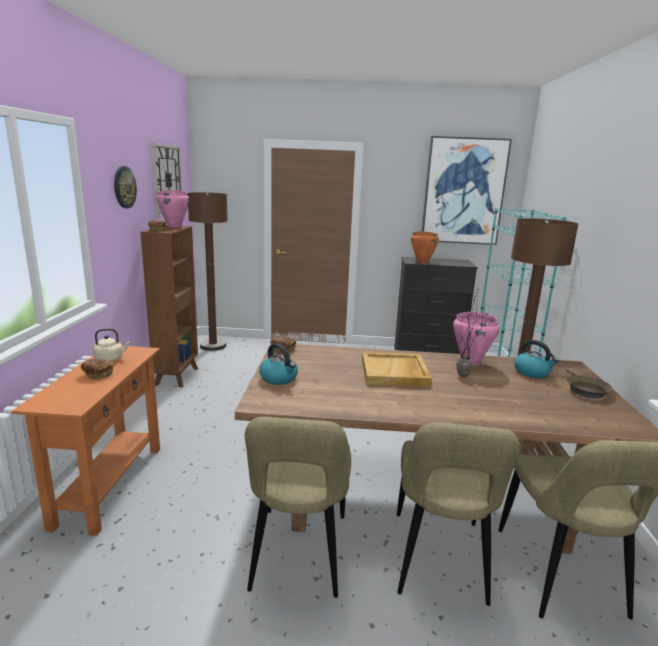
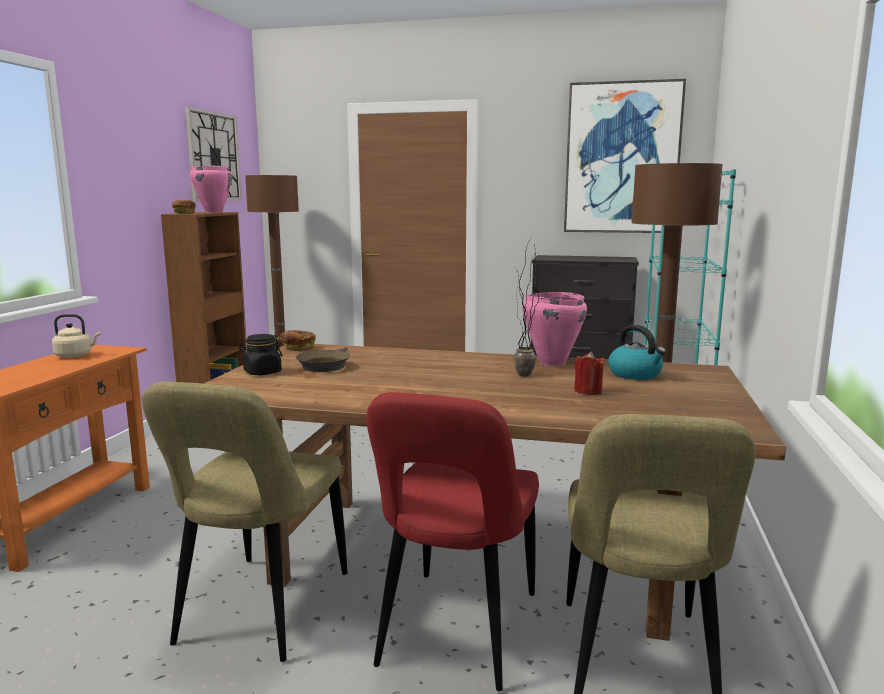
camera: 10 degrees right, 5 degrees down
(97, 374) = (46, 367): bread -> none
(124, 187) = (137, 156): wall clock -> none
(279, 378) = (262, 372): kettle -> black jar
(395, 372) = (428, 370): beige tray -> none
(422, 262) = (559, 259): orange cooking pot -> none
(439, 561) = (456, 633): beige chair -> red chair
(516, 391) = (588, 391): none -> red candle
(584, 390) = (699, 392): brown frying pan -> brown frying pan (325, 365)

